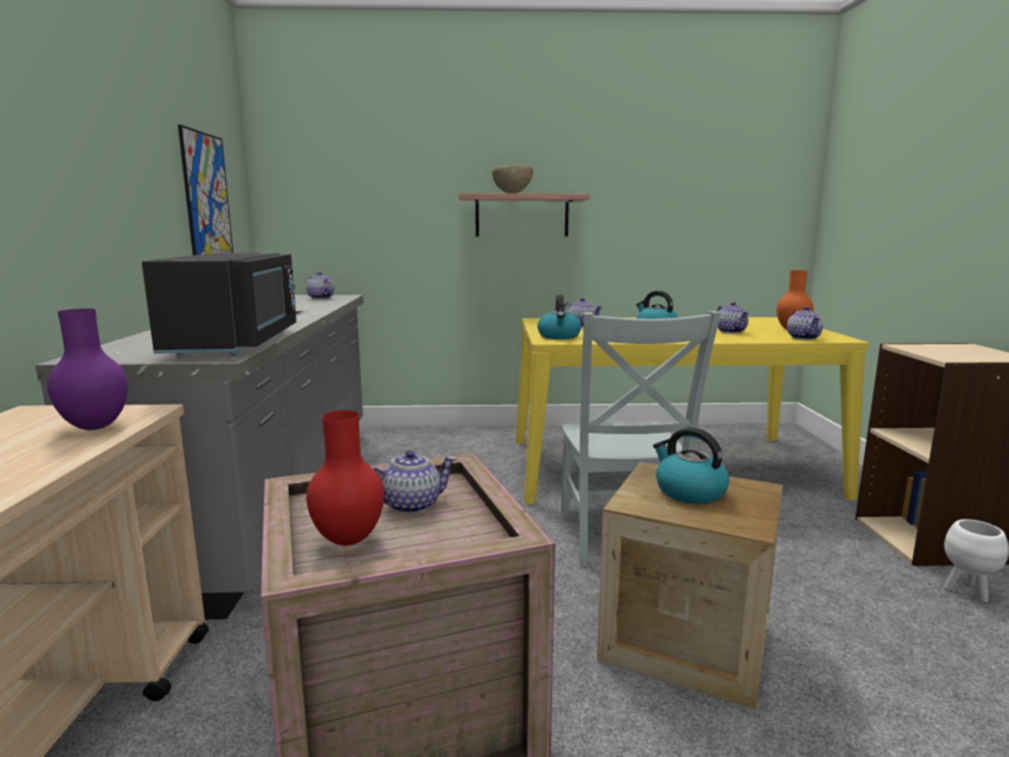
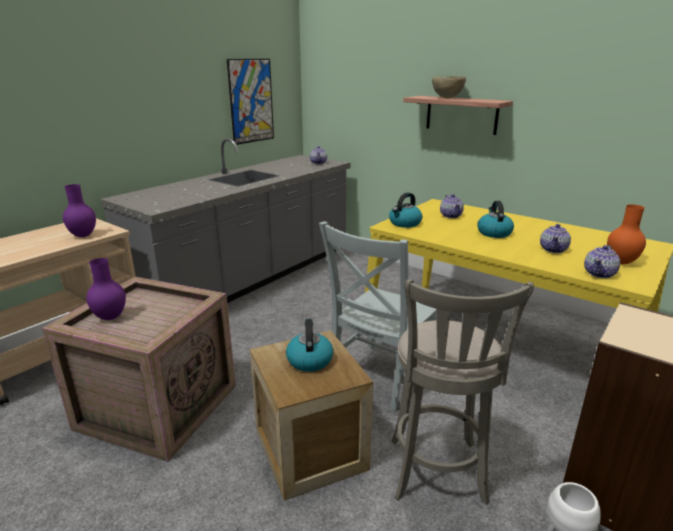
camera: 40 degrees right, 10 degrees up
(238, 343) = (185, 199): black microwave -> none
(347, 541) = (109, 317): red vase -> purple vase
(411, 505) = (158, 310): teapot -> none
(817, 595) = (437, 475): none -> grey stool

